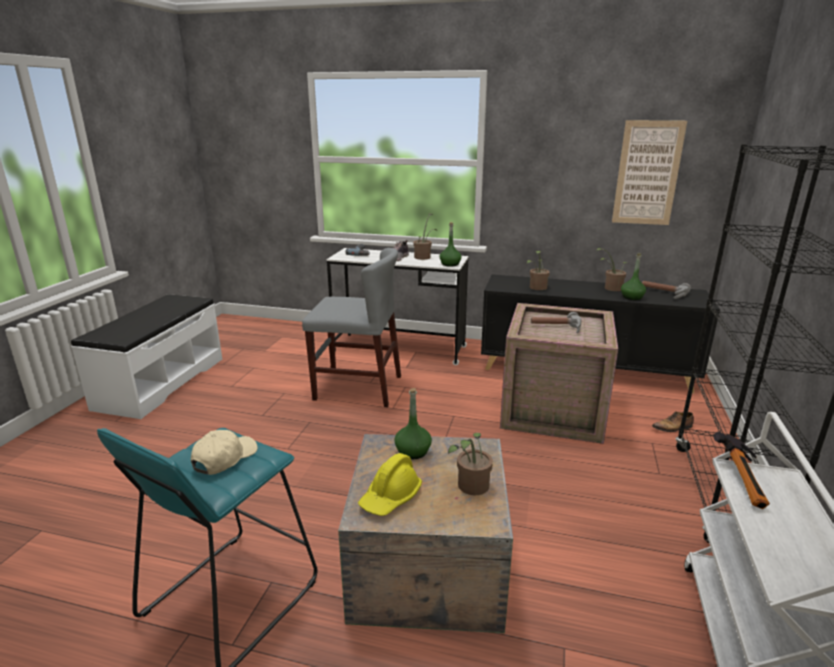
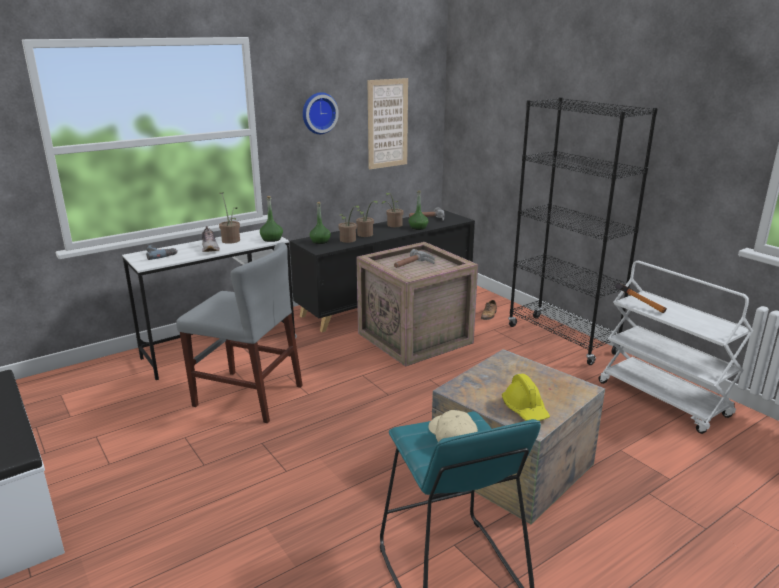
camera: 50 degrees left, 0 degrees up
(358, 388) = (248, 396): grey chair -> grey chair turned 60 degrees clockwise
(413, 451) = (480, 382): green bottle -> green bottle (320, 241)
(471, 488) = (545, 380): potted plant -> potted plant (365, 235)
(556, 152) = (318, 113): none -> wall clock

